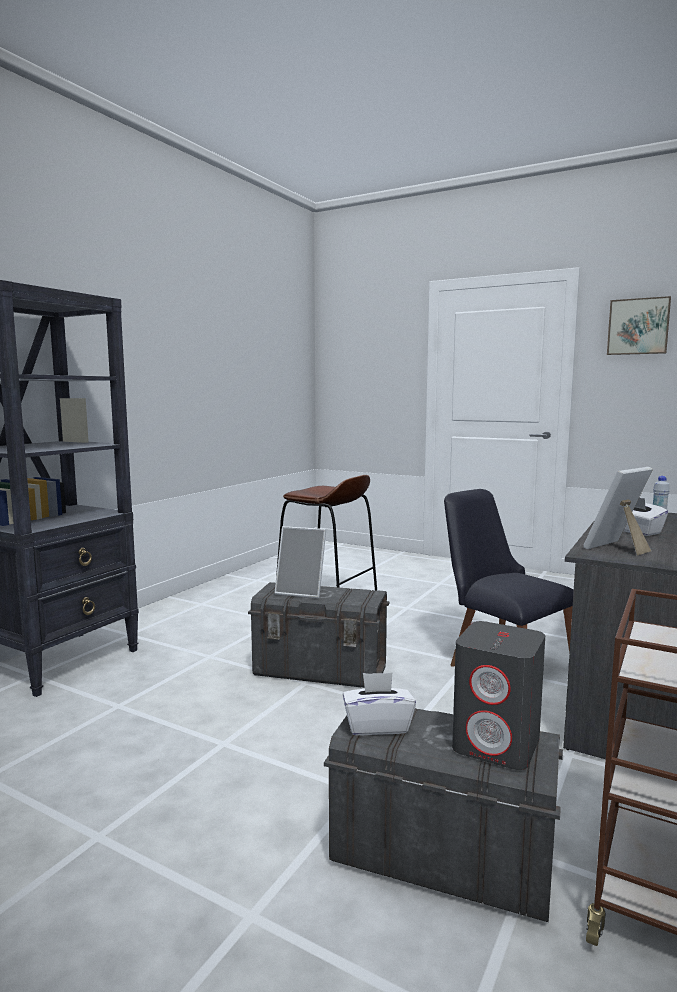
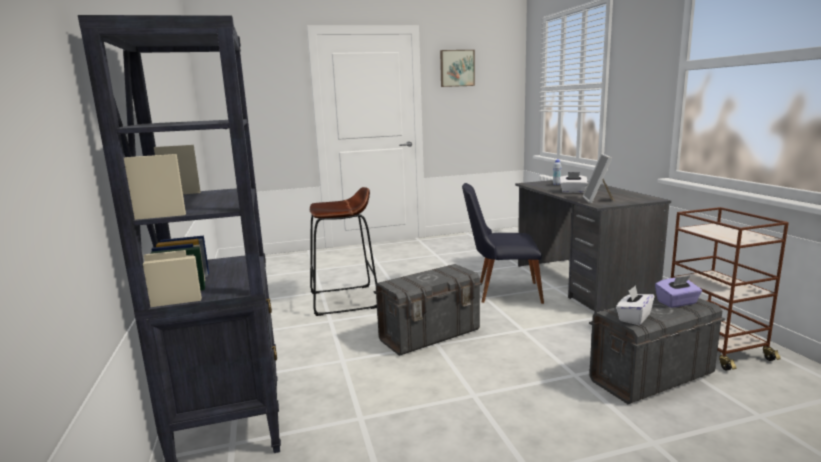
camera: 45 degrees left, 5 degrees up
(302, 591) = (415, 280): picture frame -> none
(497, 745) = (677, 303): grey speaker -> purple tissue box

